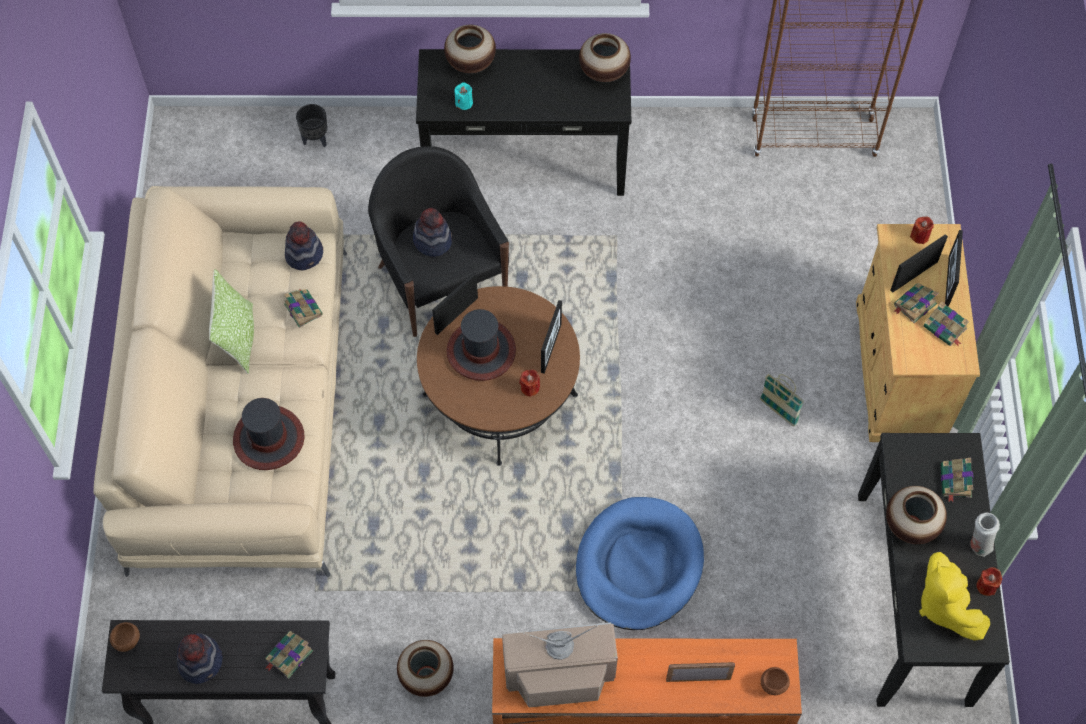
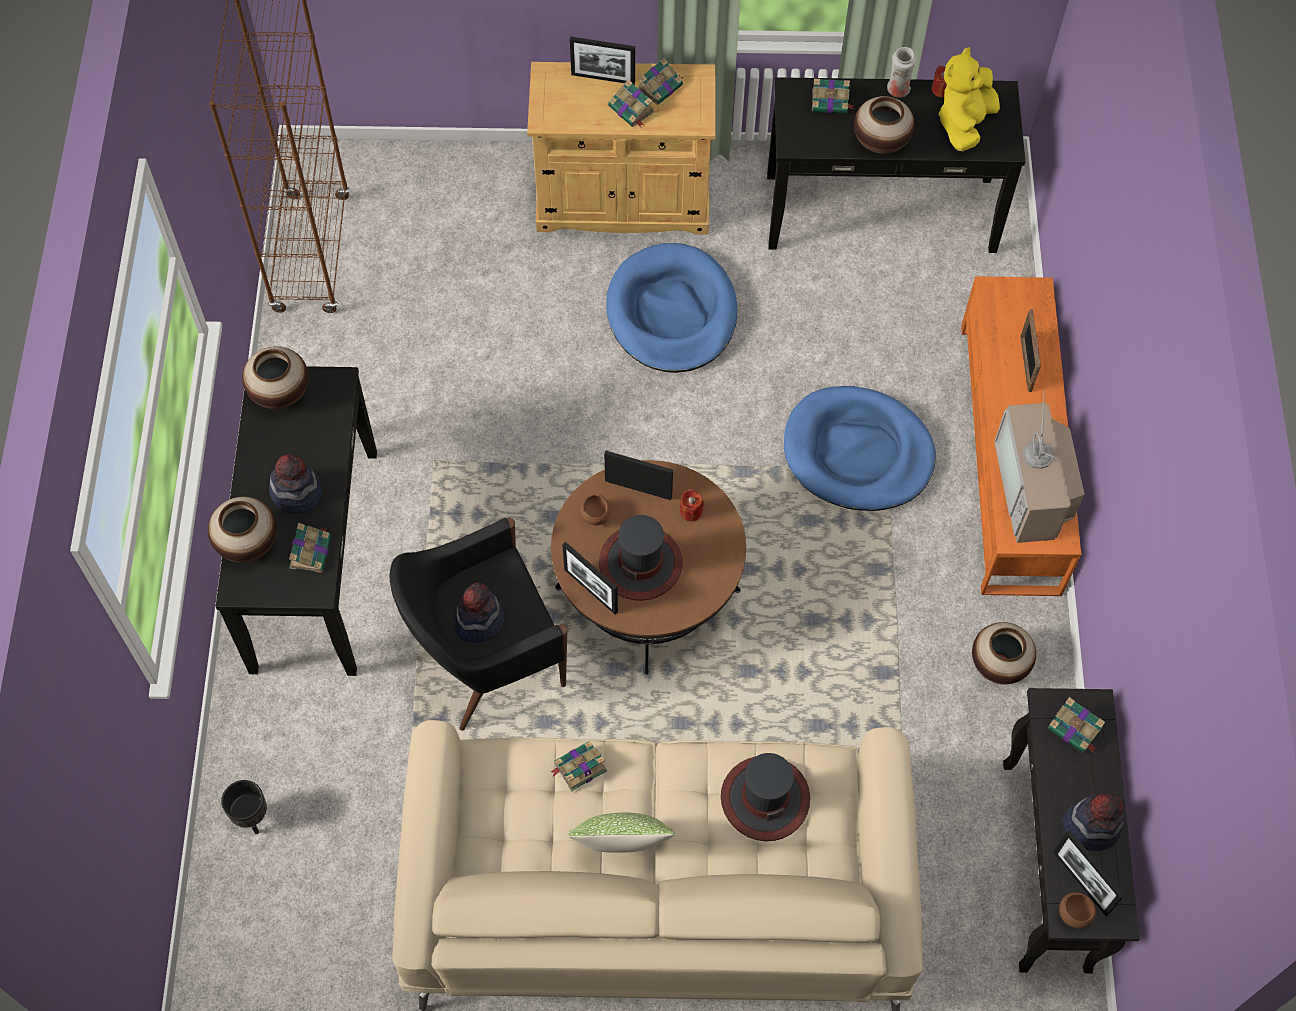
camera: 90 degrees left, 0 degrees up
(305, 254) = (497, 768): hat -> hat (297, 493)
(464, 103) = (311, 551): turquoise candle -> book
(773, 684) = (1025, 299): brown bowl -> brown bowl (595, 516)
(778, 411) = (671, 312): basket -> blue dog bed
(914, 276) = (595, 107): picture frame -> picture frame (1081, 882)
(919, 236) = (545, 97): red candle -> none
(944, 605) = (964, 124): yellow plush toy -> yellow plush toy turned 135 degrees clockwise

